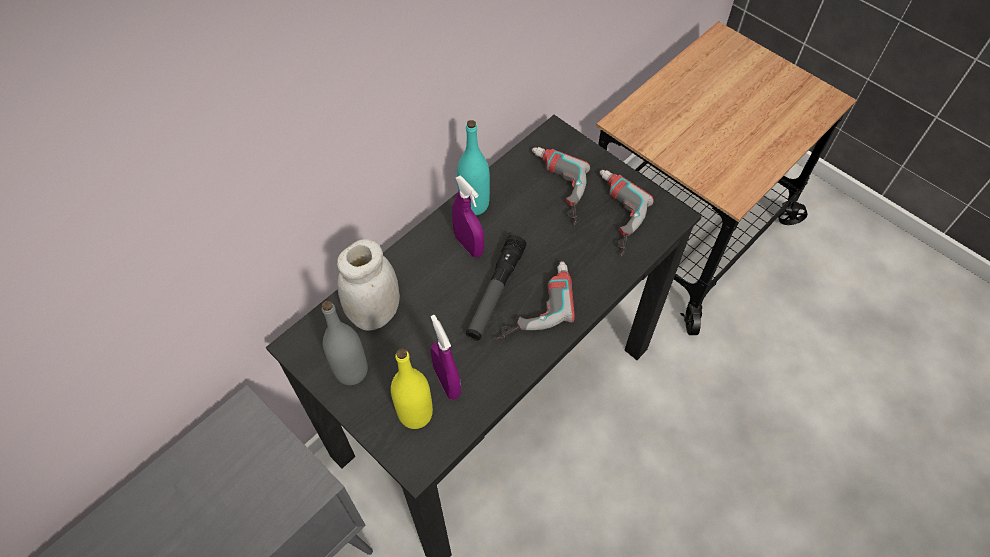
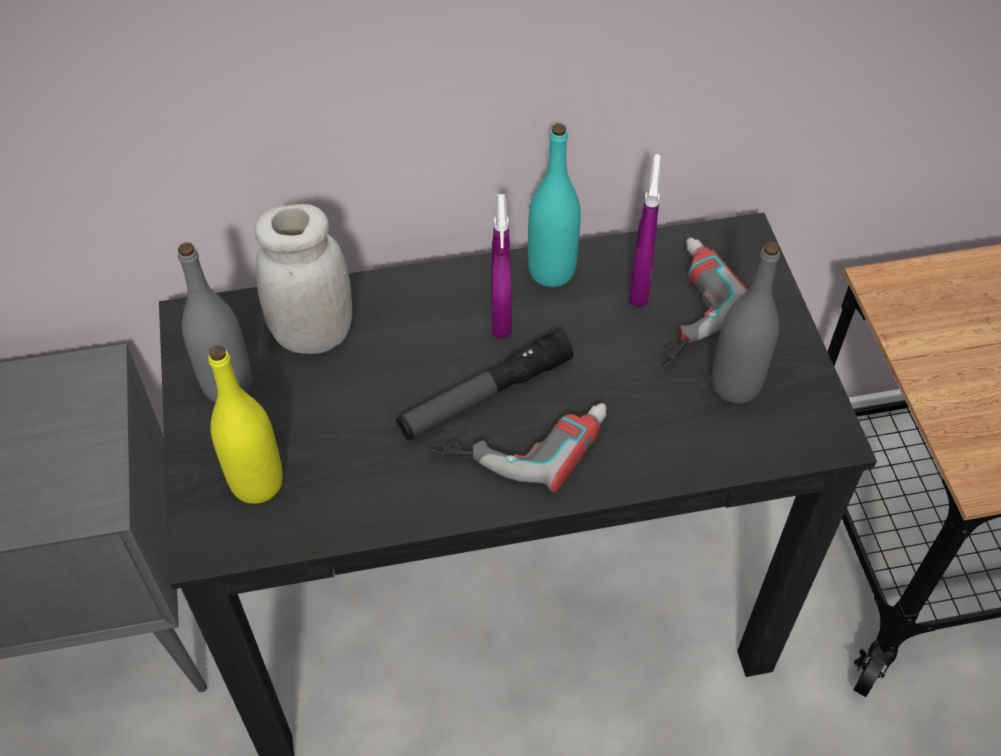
camera: 35 degrees right, 5 degrees down
(447, 382) = (328, 469): purple spray bottle -> purple spray bottle (639, 286)
(611, 214) = (735, 385): power drill -> grey bottle

